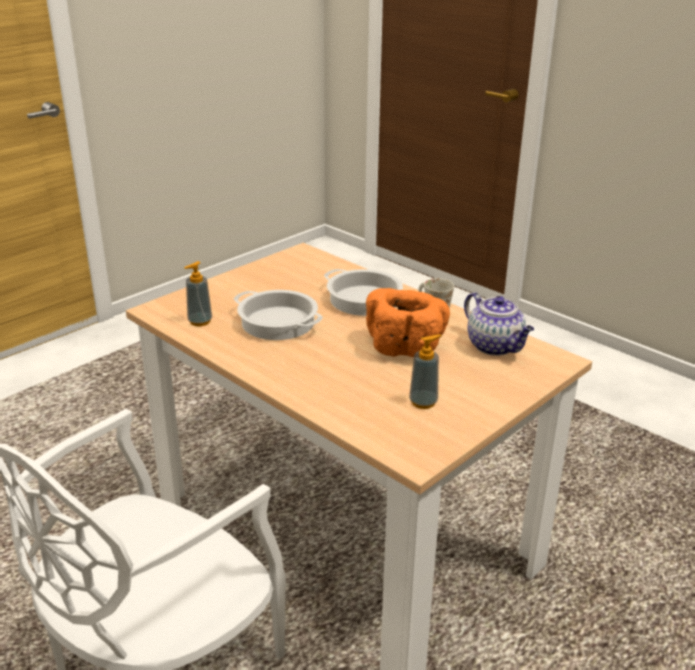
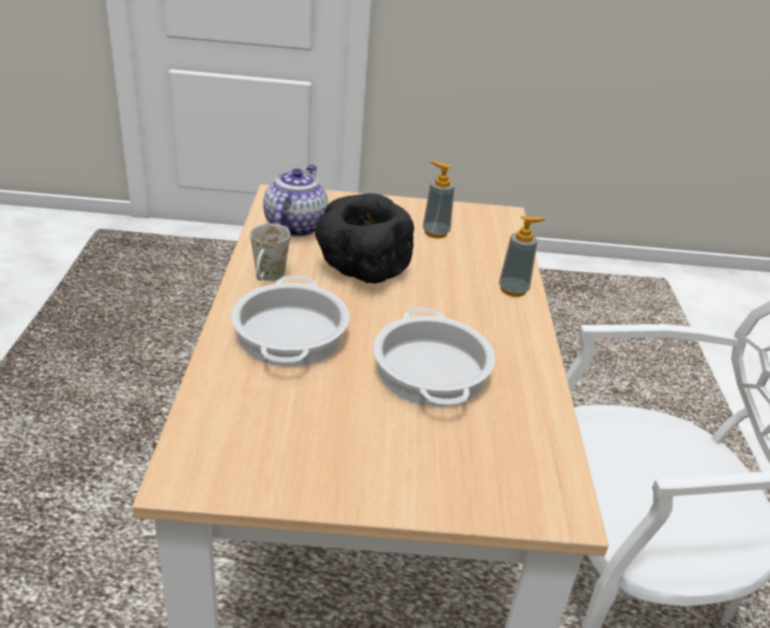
camera: 135 degrees left, 5 degrees up
(200, 321) = (521, 437): soap dispenser -> soap dispenser (513, 290)
(405, 346) = (361, 269): orange bowl -> black bowl

